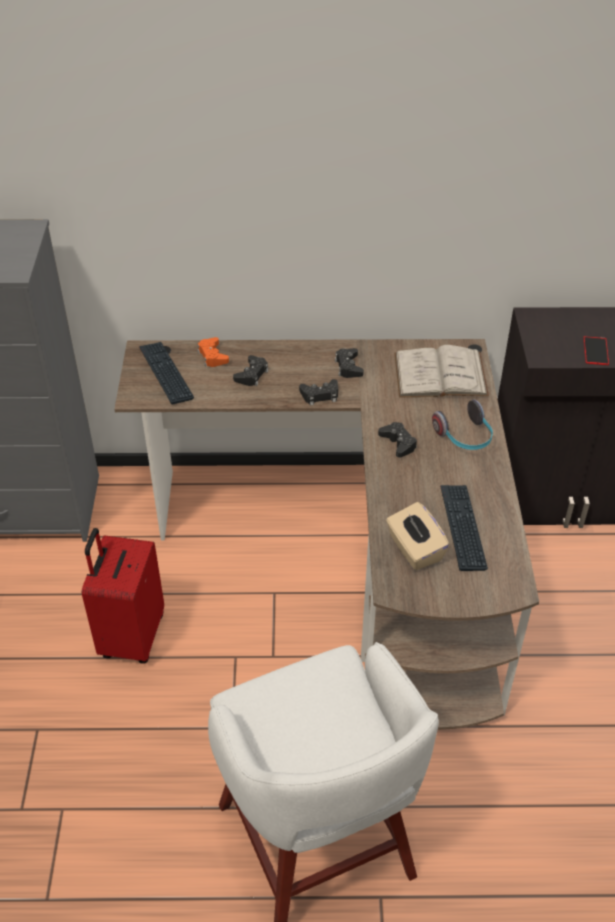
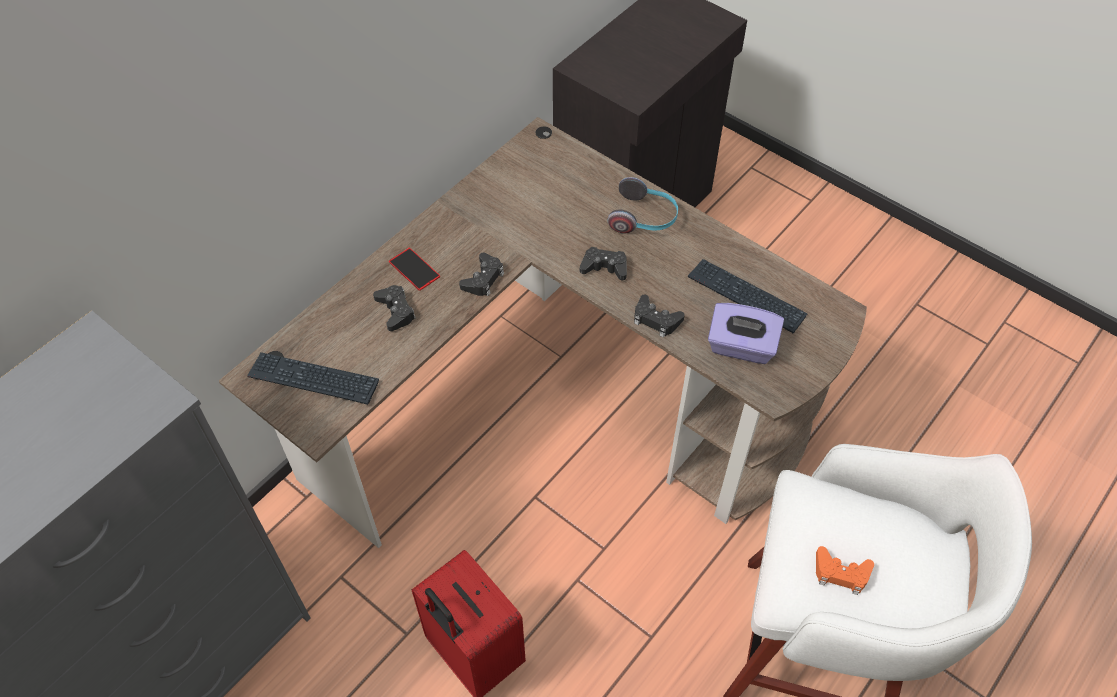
camera: 50 degrees left, 10 degrees up
(212, 356) = (331, 324): orange game controller -> orange game controller (841, 573)
(348, 367) = (468, 232): black game controller -> black game controller (656, 320)
(414, 550) = (741, 347): beige tissue box -> purple tissue box
(440, 374) = (550, 177): white book -> none
(596, 351) = (663, 62): phone -> phone (414, 269)

